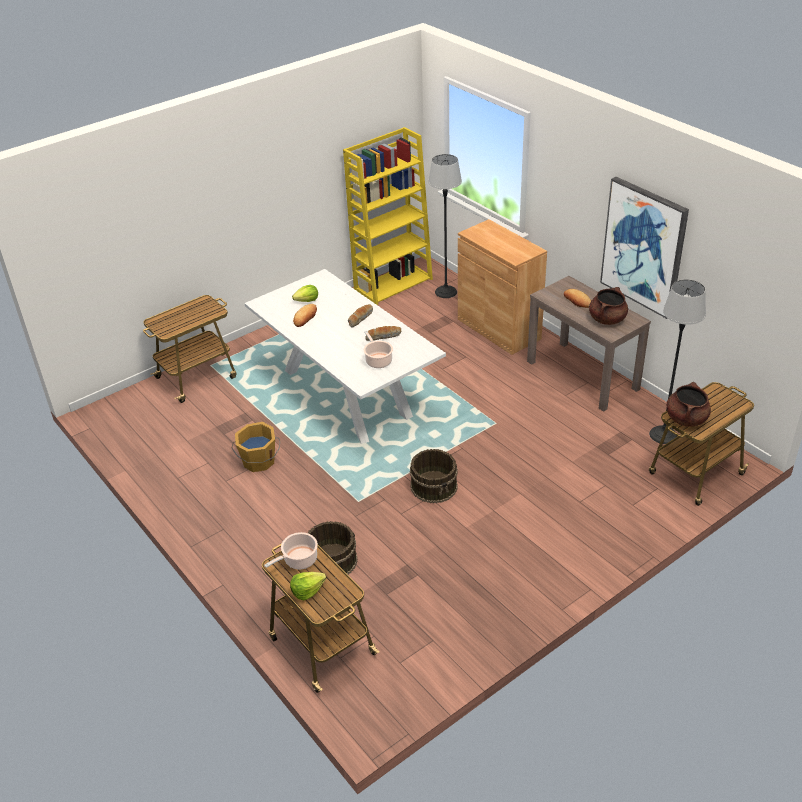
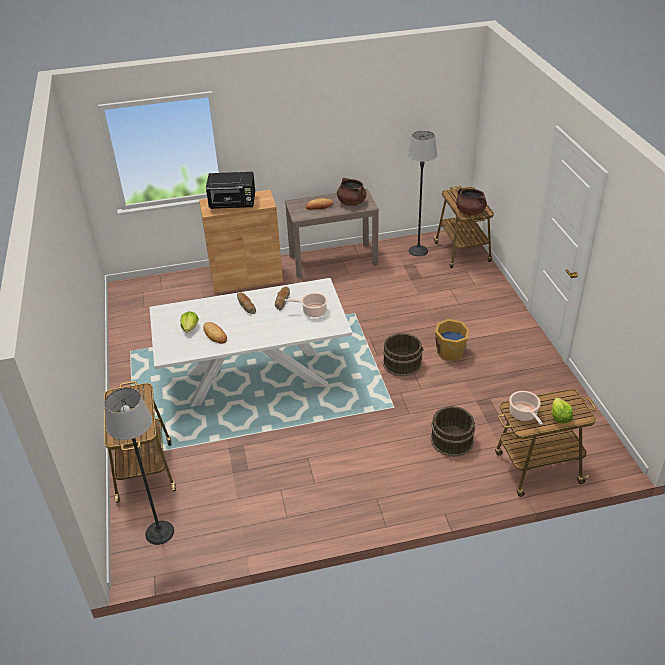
camera: 65 degrees left, 0 degrees up
(259, 461) = (304, 454): orange bucket -> orange bucket (451, 352)
(393, 283) = (129, 310): yellow bookcase -> none
(446, 292) = (172, 287): floor lamp -> floor lamp (159, 532)
(498, 239) = (233, 203): none -> black microwave
(644, 247) = (348, 139): picture -> none

